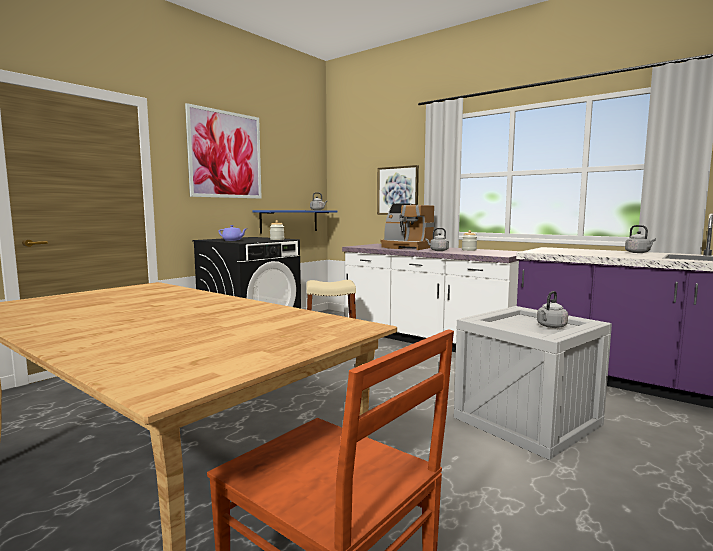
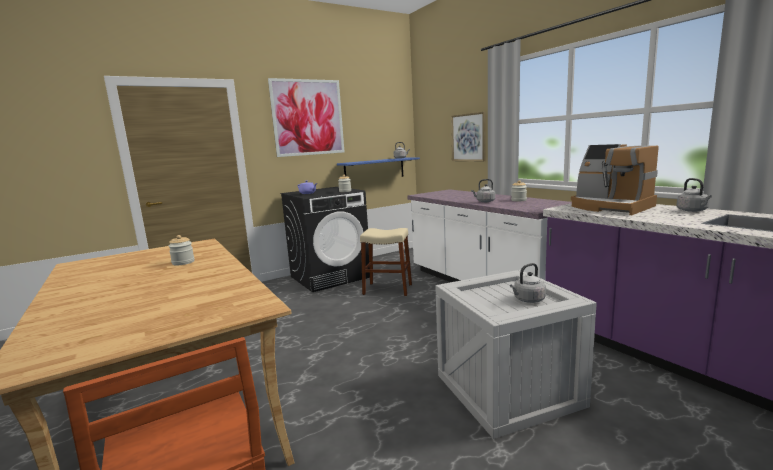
camera: 20 degrees right, 5 degrees up
(167, 300) = (183, 262): none -> jar
(406, 247) = (464, 196): coffee machine -> coffee machine (610, 207)

